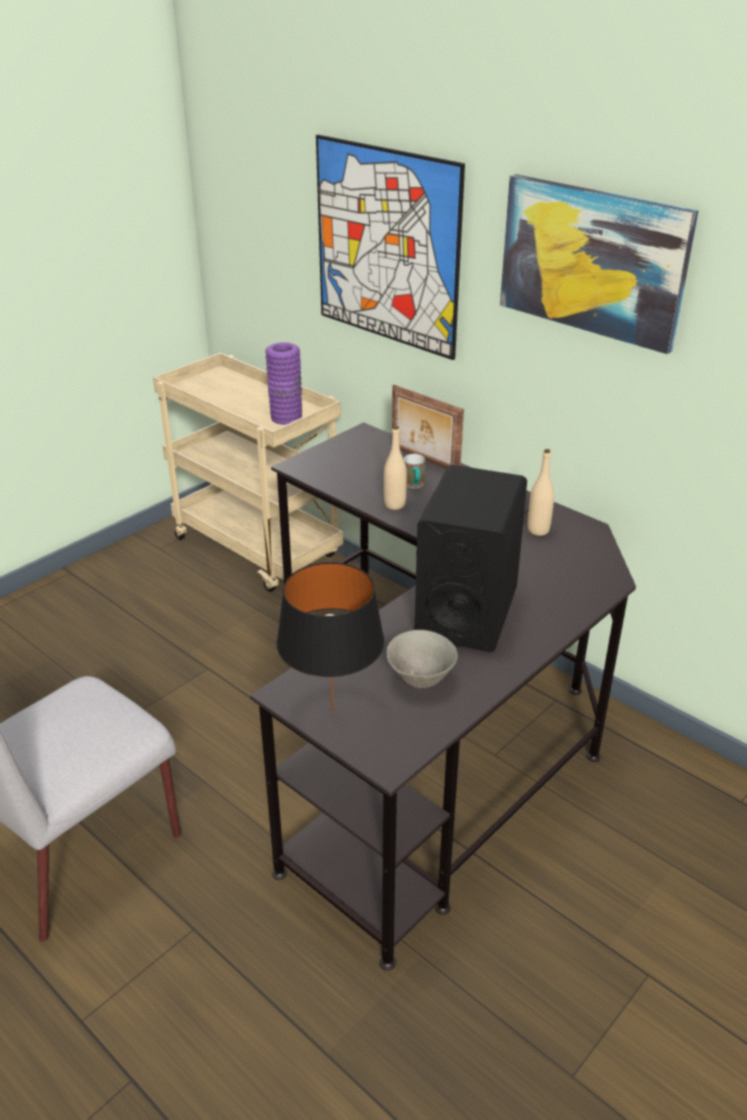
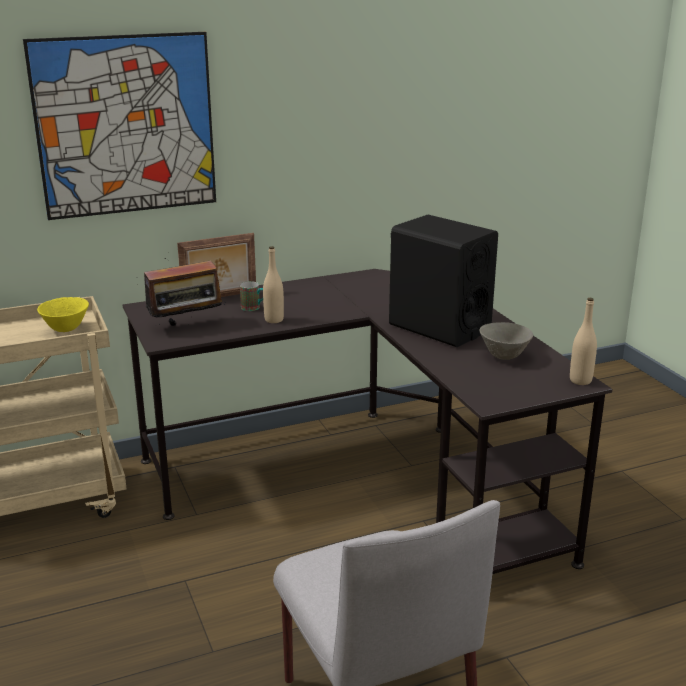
camera: 65 degrees left, 10 degrees down
(286, 418) = (65, 329): purple vase -> yellow bowl
(333, 712) = (521, 390): black table lamp -> none
(340, 466) = (186, 326): none -> radio
(538, 530) = (361, 287): beige bottle -> beige bottle (580, 380)
(592, 261) = (328, 79): picture -> none

